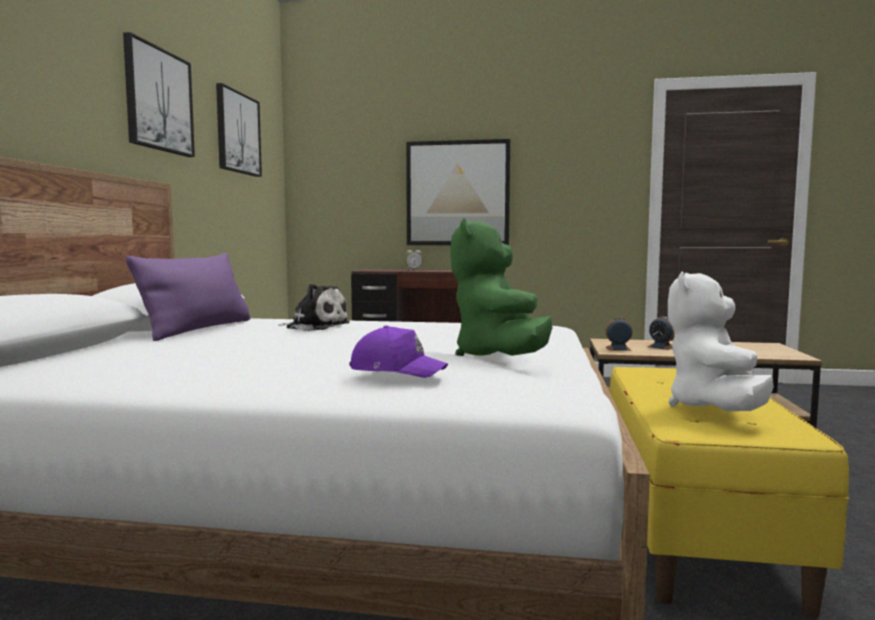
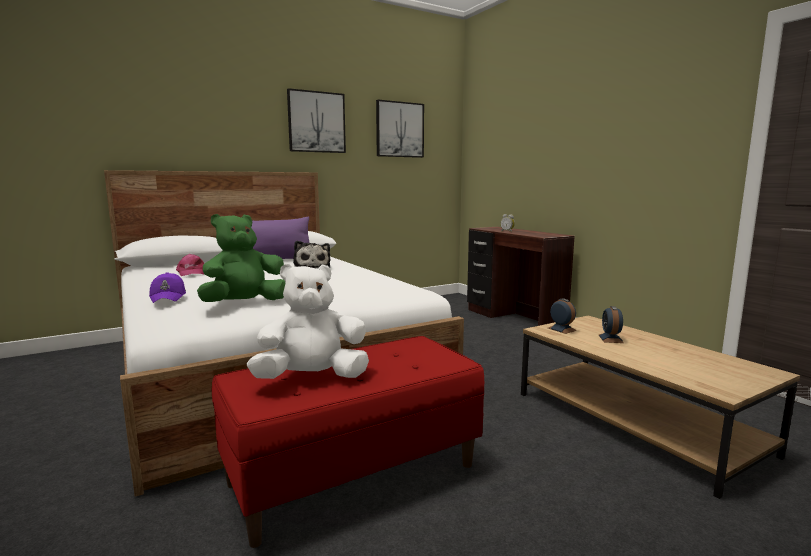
camera: 50 degrees right, 5 degrees up
(172, 356) = (191, 272): none -> pink cap
(458, 193) = (561, 164): picture -> none
(692, 528) = (354, 474): yellow bench -> red bench

